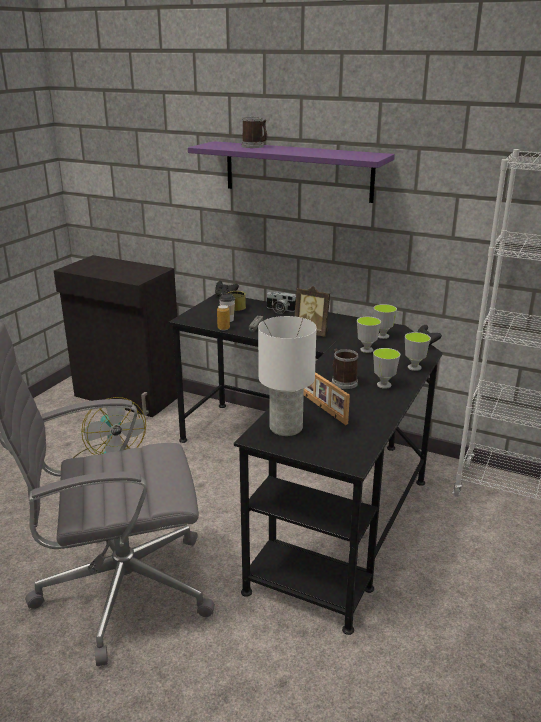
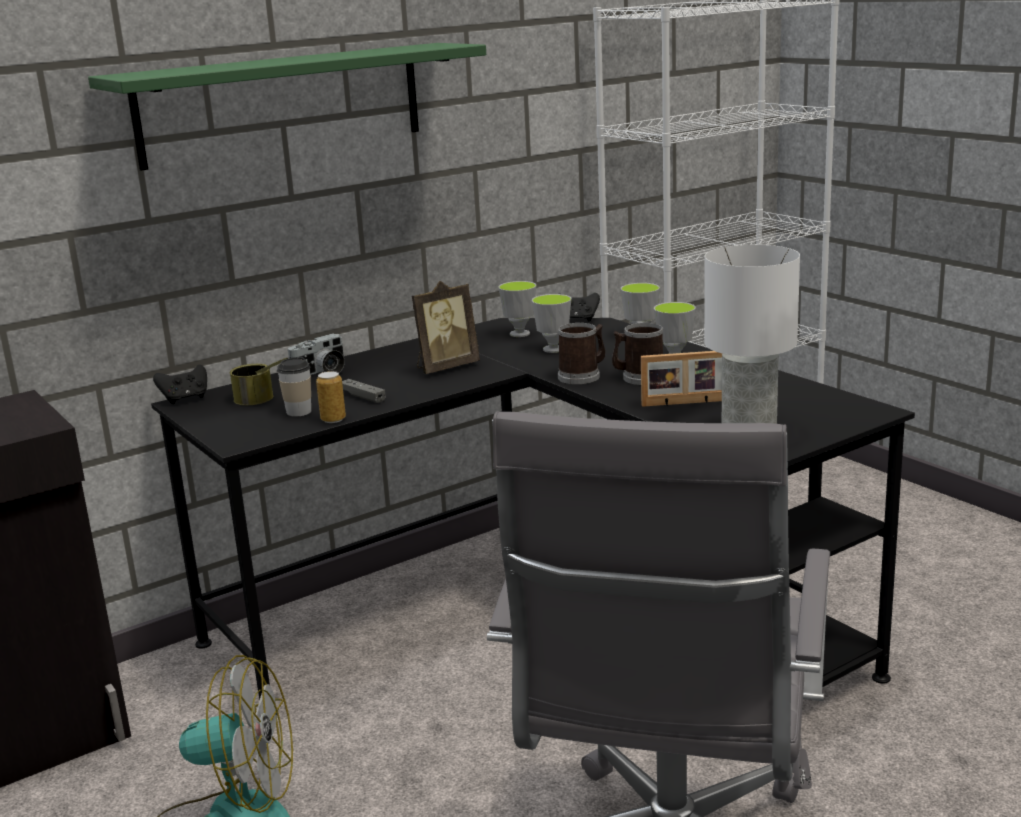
camera: 60 degrees left, 5 degrees down
(255, 146) = (220, 65): mug -> mug (583, 376)
(298, 171) = (282, 104): purple shelf -> green shelf

